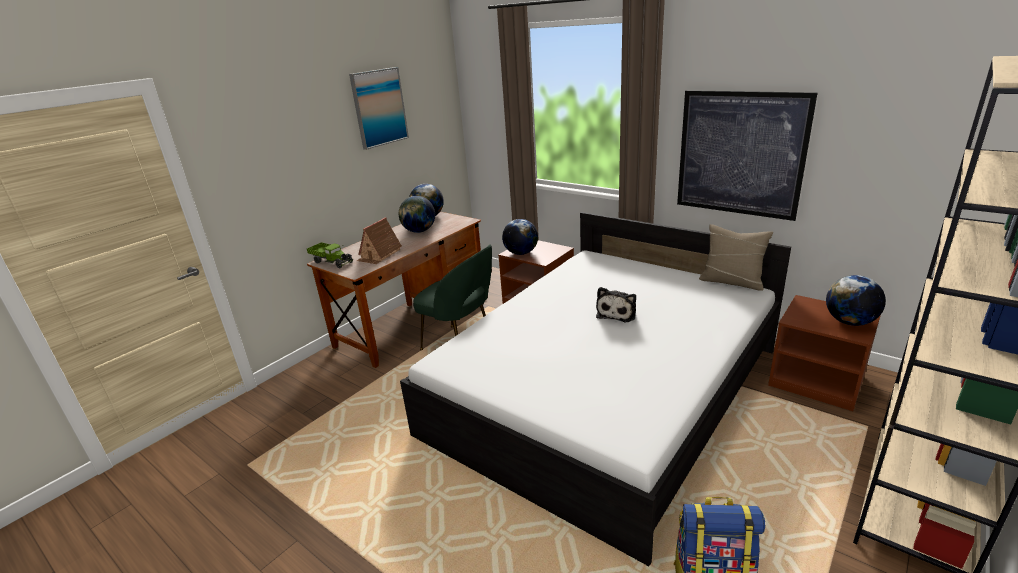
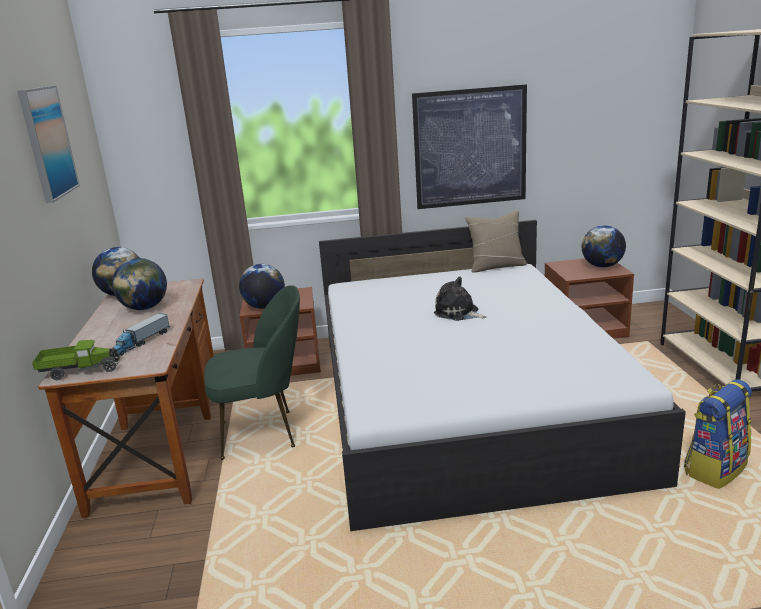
camera: 45 degrees left, 5 degrees down
(379, 255) = (141, 342): toy house -> toy truck
(617, 313) = (458, 313): plush toy -> plush toy turned 150 degrees clockwise

